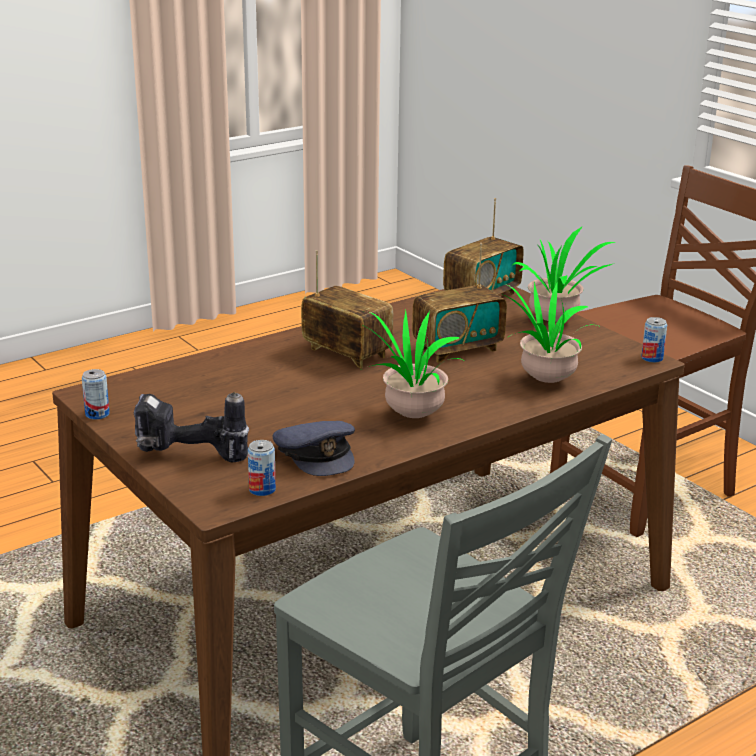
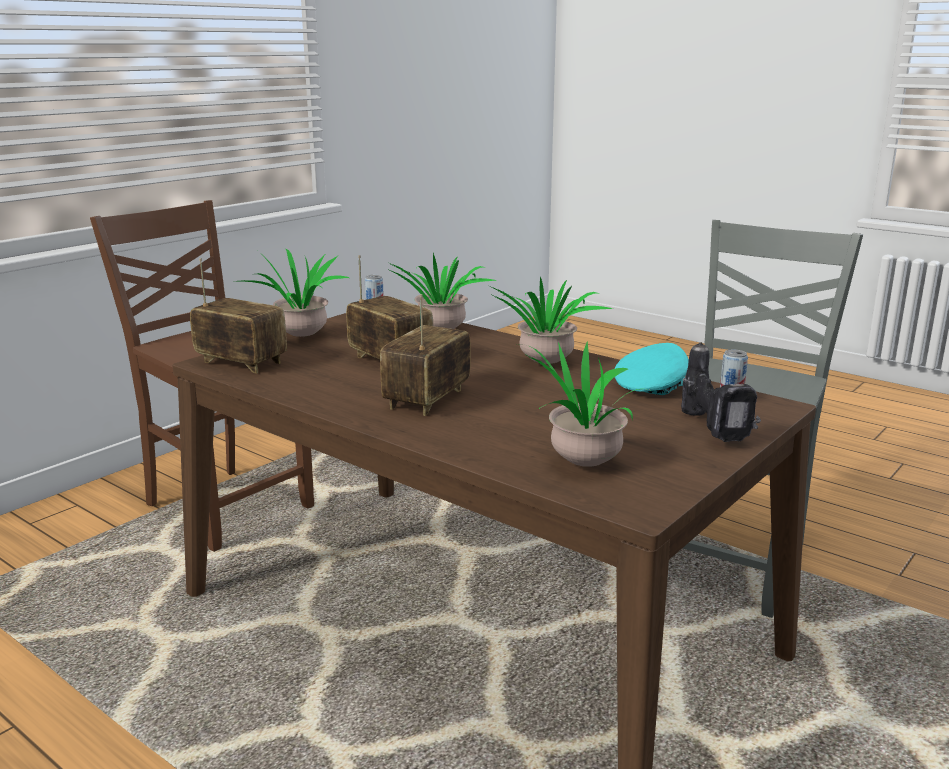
camera: 105 degrees left, 5 degrees down
(97, 414) = (684, 490): can -> none
(174, 388) = (579, 464): none -> potted plant
(316, 455) = (651, 386): grey cap -> turquoise cap

